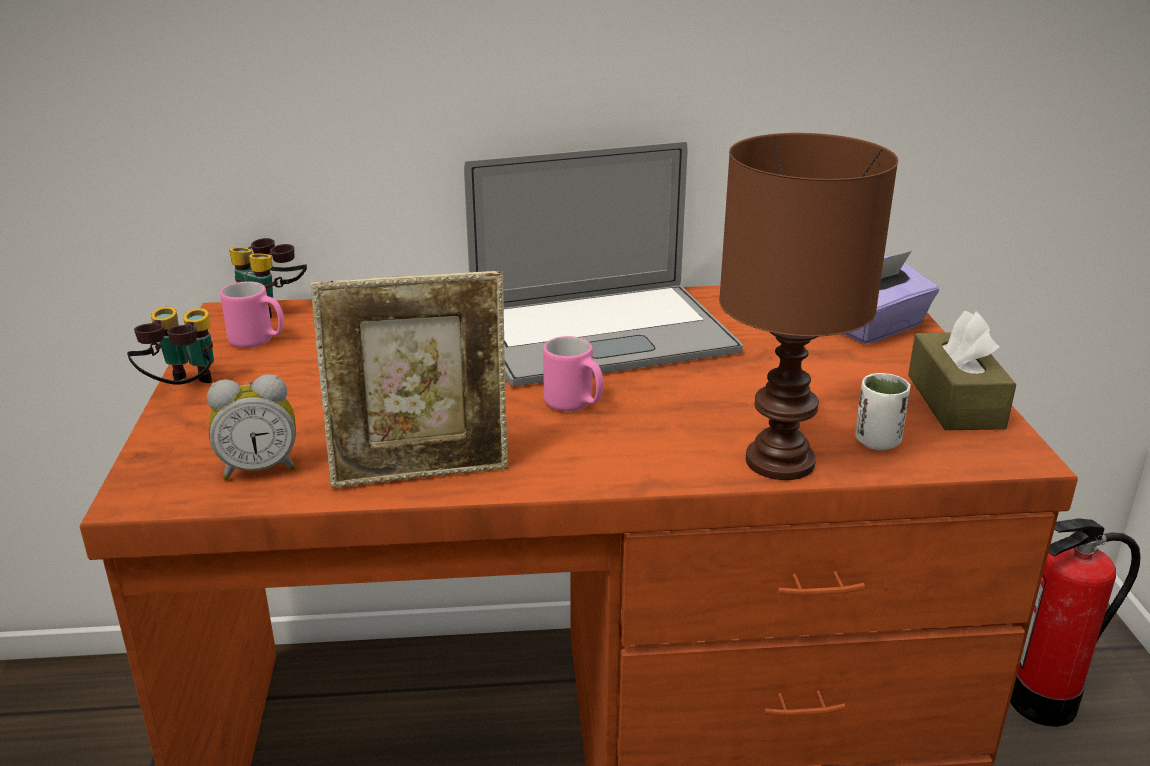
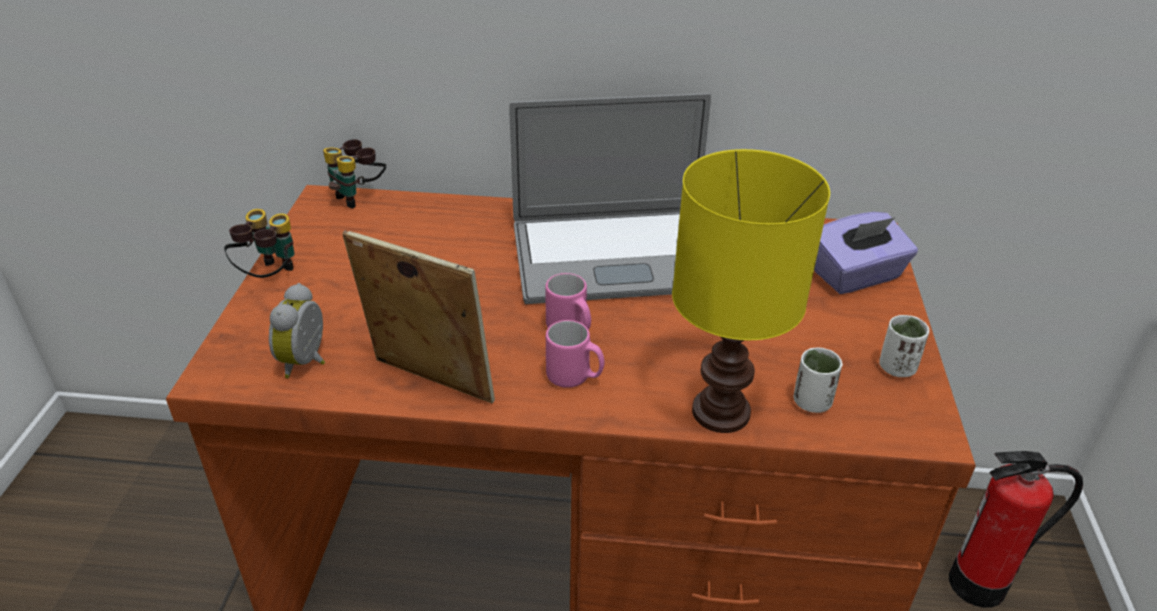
camera: 10 degrees right, 10 degrees up
(258, 341) = (339, 231): pink mug -> pink mug (575, 378)
(259, 468) = (307, 362): alarm clock -> alarm clock turned 105 degrees clockwise
(422, 472) = (429, 383): picture frame -> picture frame turned 150 degrees counterclockwise
(780, 463) = (720, 414): brown table lamp -> yellow table lamp
(954, 401) = (896, 368): brown tissue box -> white cup

